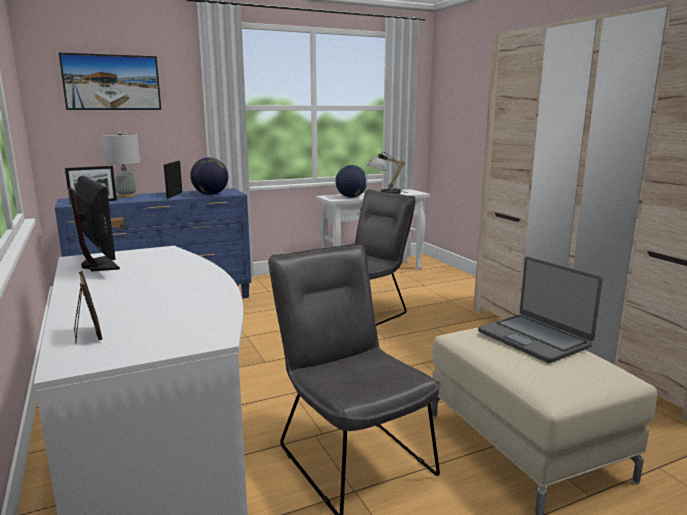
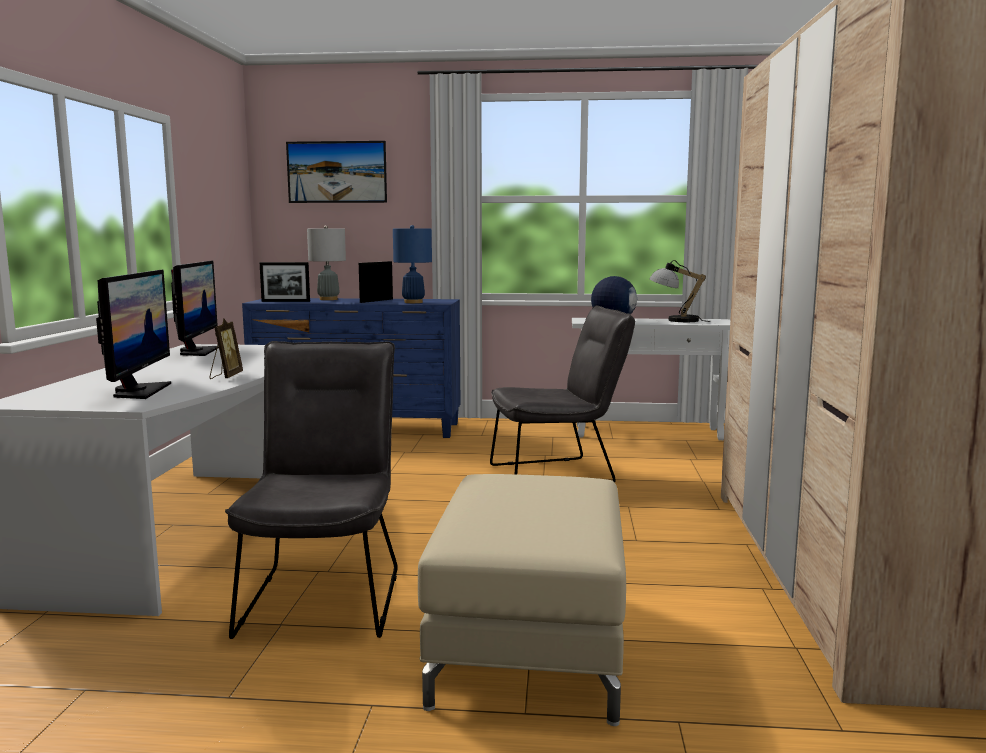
camera: 30 degrees right, 5 degrees down
(88, 336) = (65, 390): picture frame -> picture frame (225, 376)
(169, 322) = (138, 391): none -> monitor
(210, 194) = (413, 302): globe -> blue table lamp
(534, 339) = (560, 493): laptop -> none

